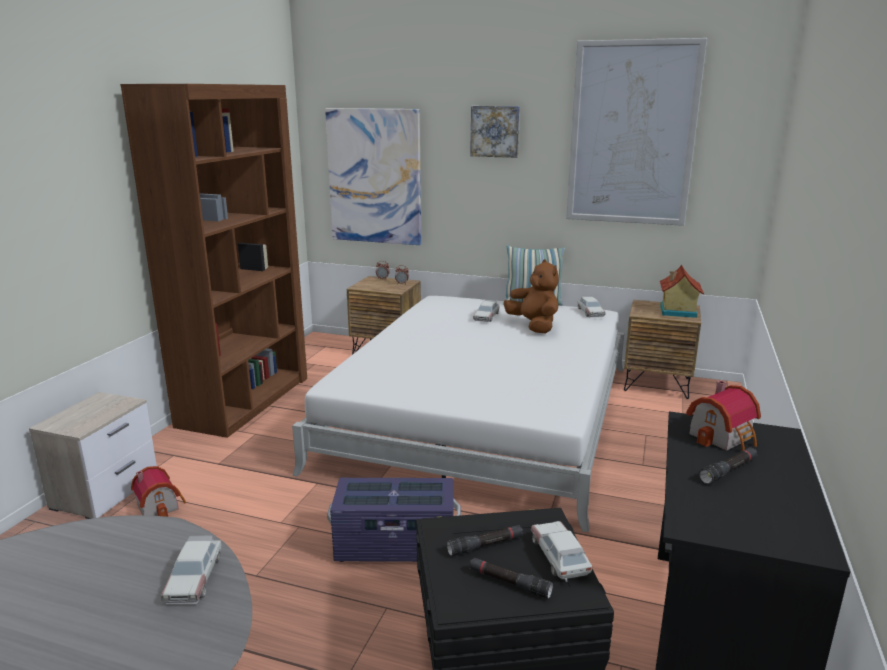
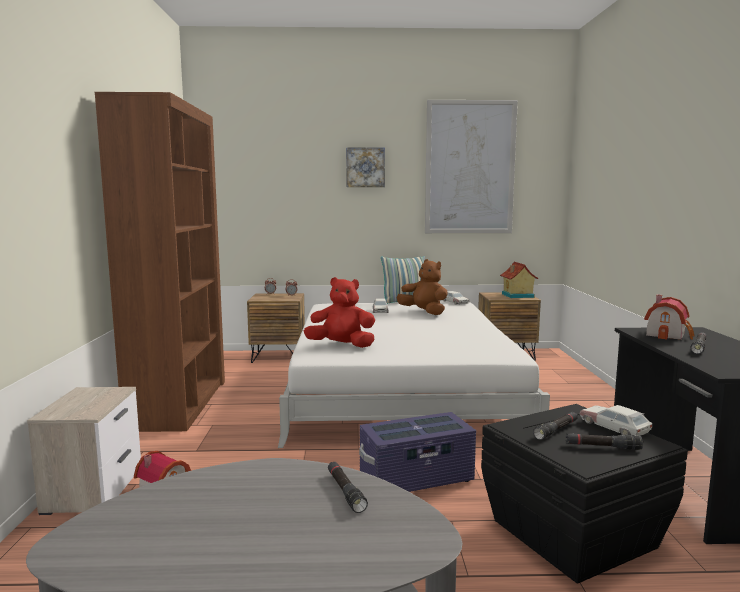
camera: 20 degrees left, 10 degrees down
(194, 577) = (345, 492): toy car -> black flashlight
(374, 177) = (260, 207): picture -> none
(384, 371) = (342, 346): none -> red plush toy

